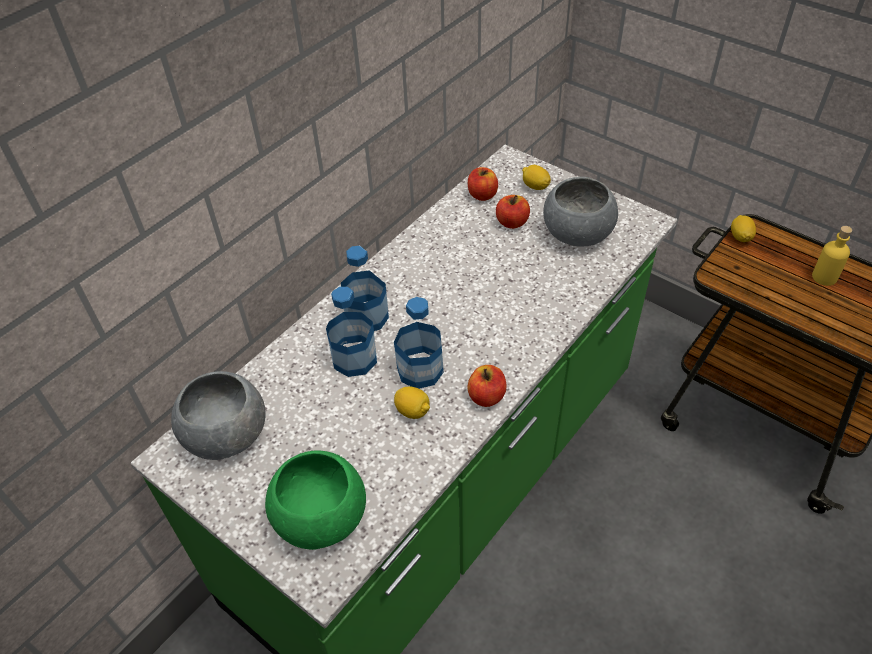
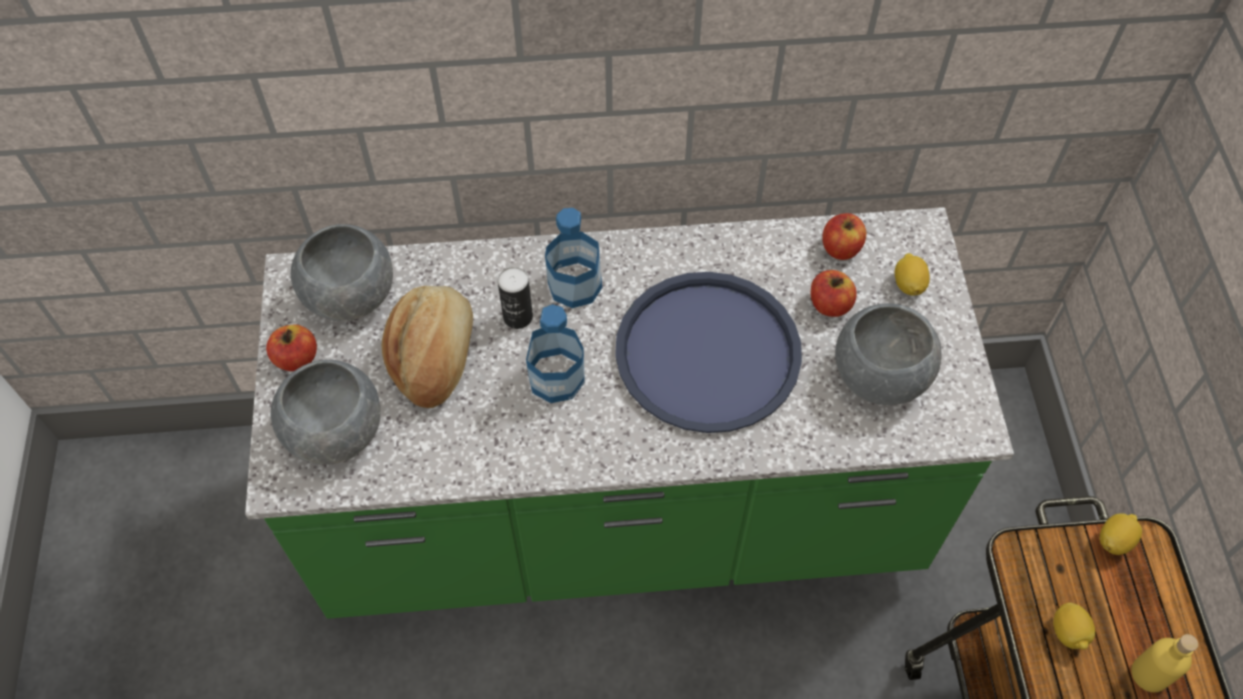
camera: 45 degrees right, 10 degrees up
(320, 517) = (335, 430): green bowl -> grey bowl
(331, 420) = (434, 356): none -> bread
(354, 359) = (518, 317): bottle -> can
(412, 411) = (504, 410): lemon -> lemon (1068, 632)
(483, 290) = (707, 352): none -> blue tray
(486, 396) = (579, 456): apple -> apple (296, 358)

